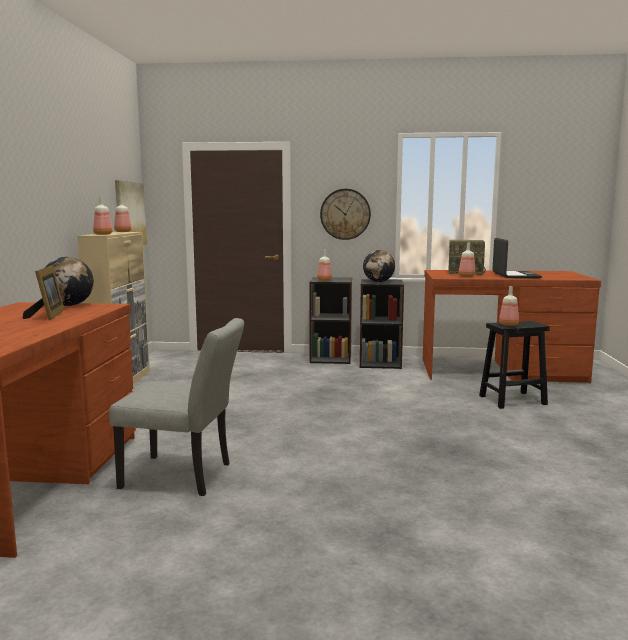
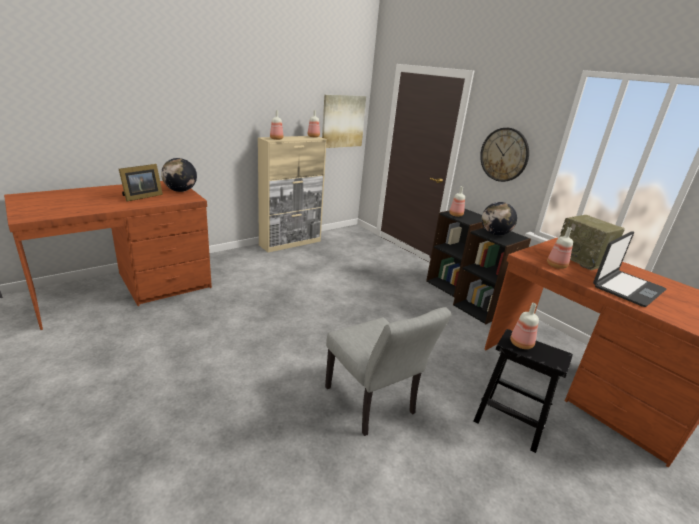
camera: 45 degrees right, 15 degrees up
(185, 476) = (172, 329): grey chair -> grey chair (373, 405)

